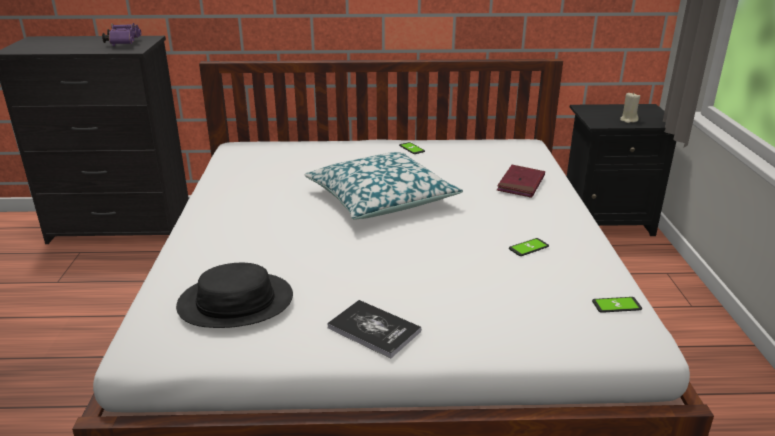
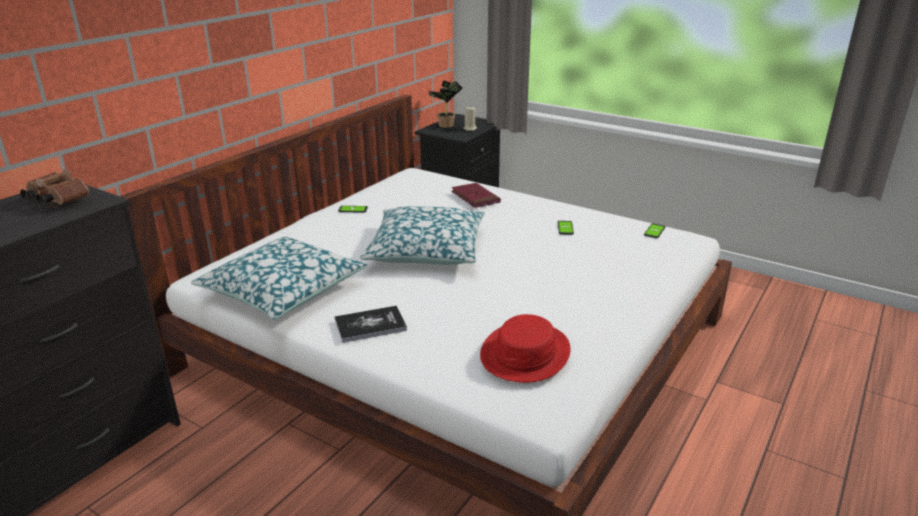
camera: 55 degrees left, 0 degrees up
(124, 43) = (56, 201): purple binoculars -> brown binoculars
(236, 302) = (525, 353): black hat -> red hat
(247, 174) = (283, 290): none -> pillow
(374, 329) = (612, 311): book -> book (370, 325)
(611, 110) = (445, 126): none -> potted plant

